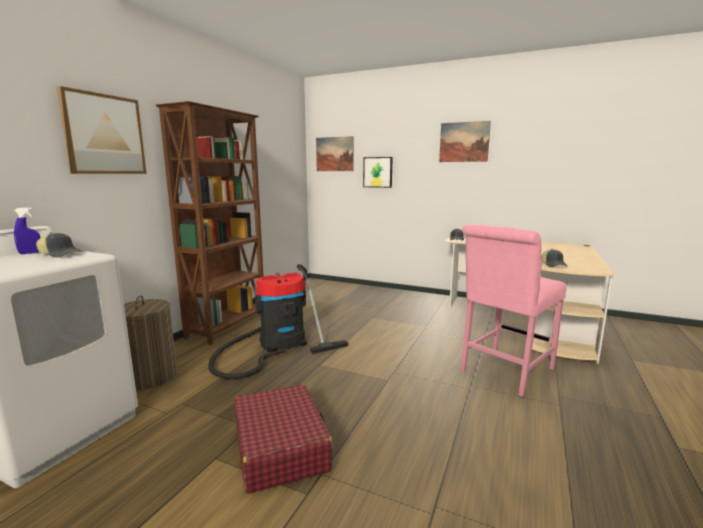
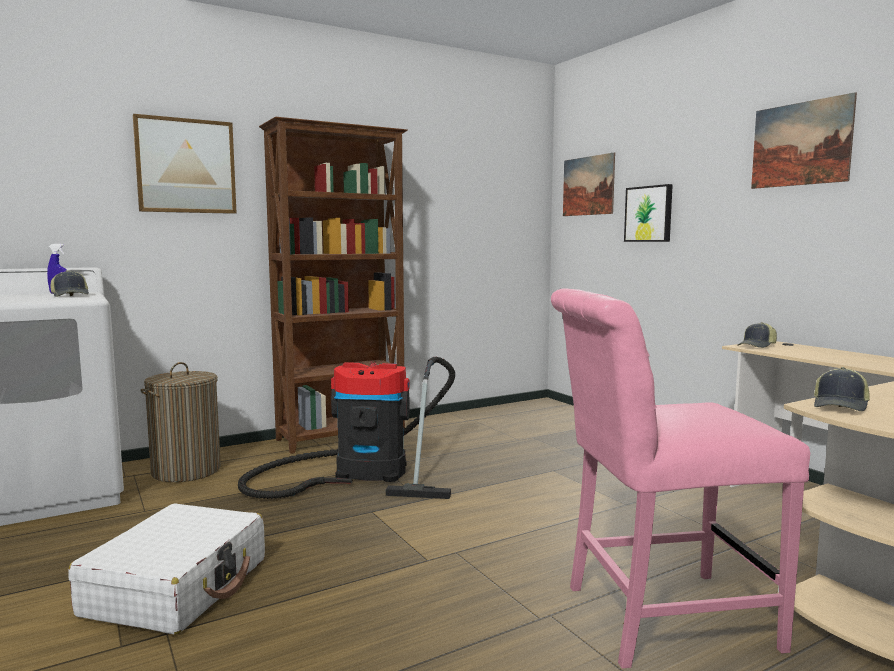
camera: 35 degrees right, 5 degrees down
(280, 447) = (178, 586): red suitcase -> white suitcase

